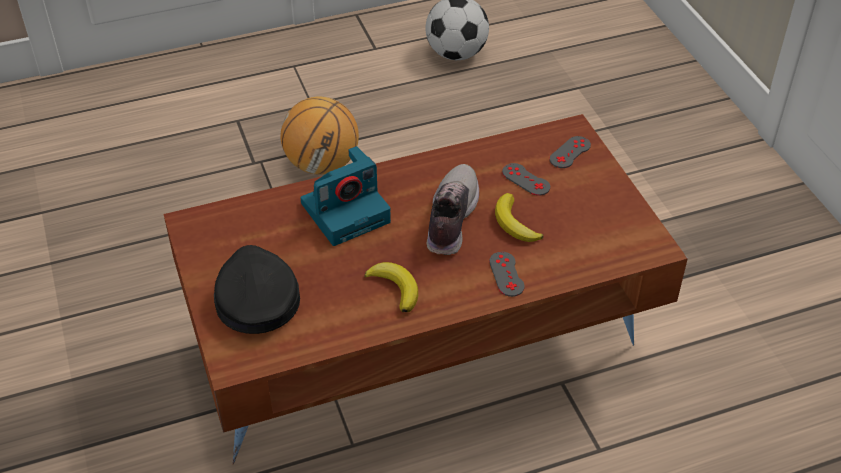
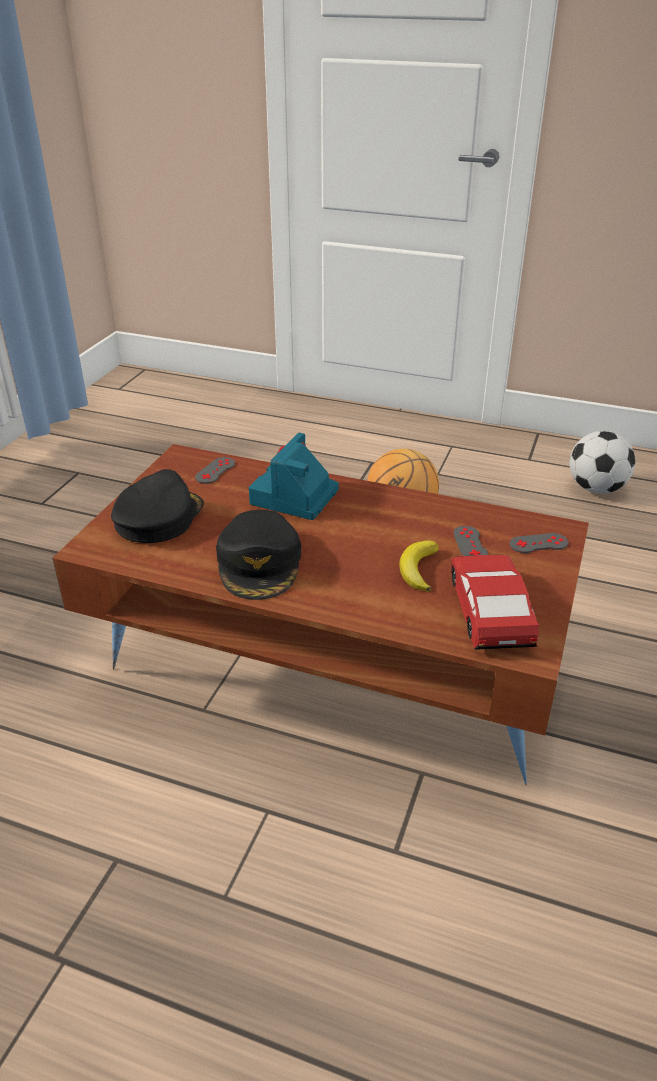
camera: 40 degrees right, 10 degrees down
(346, 211) = (294, 497): camera -> camera turned 105 degrees clockwise
(395, 288) = (260, 563): banana -> black cap
(450, 219) = (367, 540): shoe -> none
(506, 274) = (362, 600): grey game controller -> grey game controller (215, 471)
(596, 229) = (489, 610): none -> toy car

